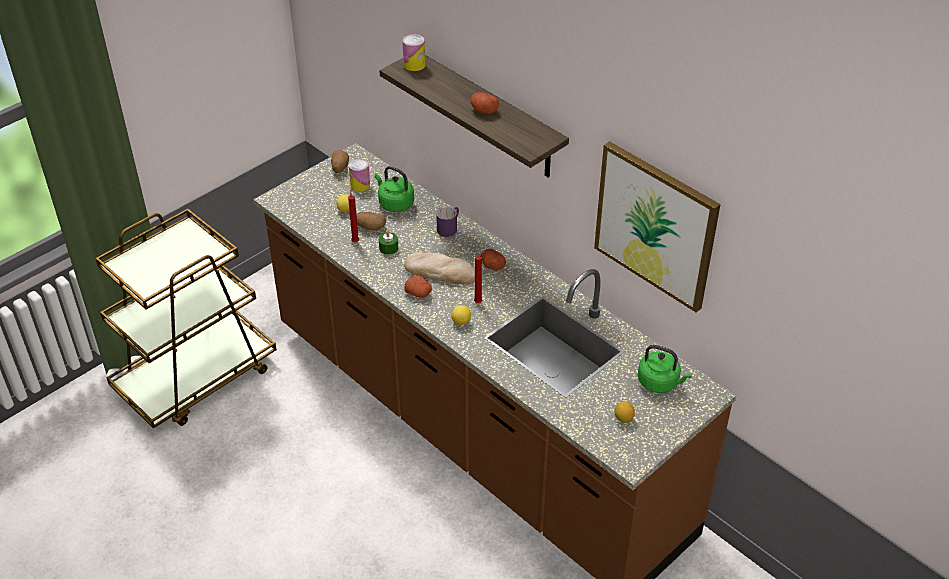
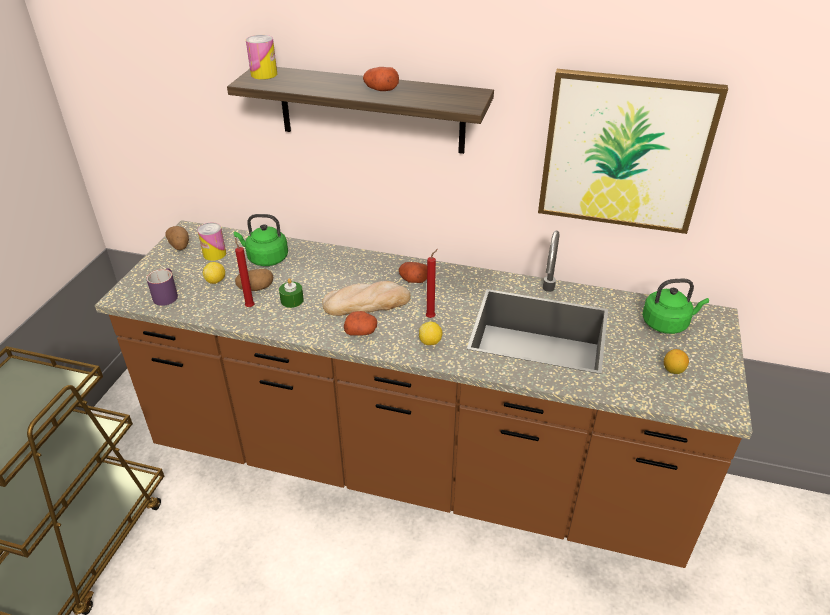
camera: 30 degrees left, 5 degrees down
(448, 227) = (340, 262): purple mug -> purple mug (166, 295)

